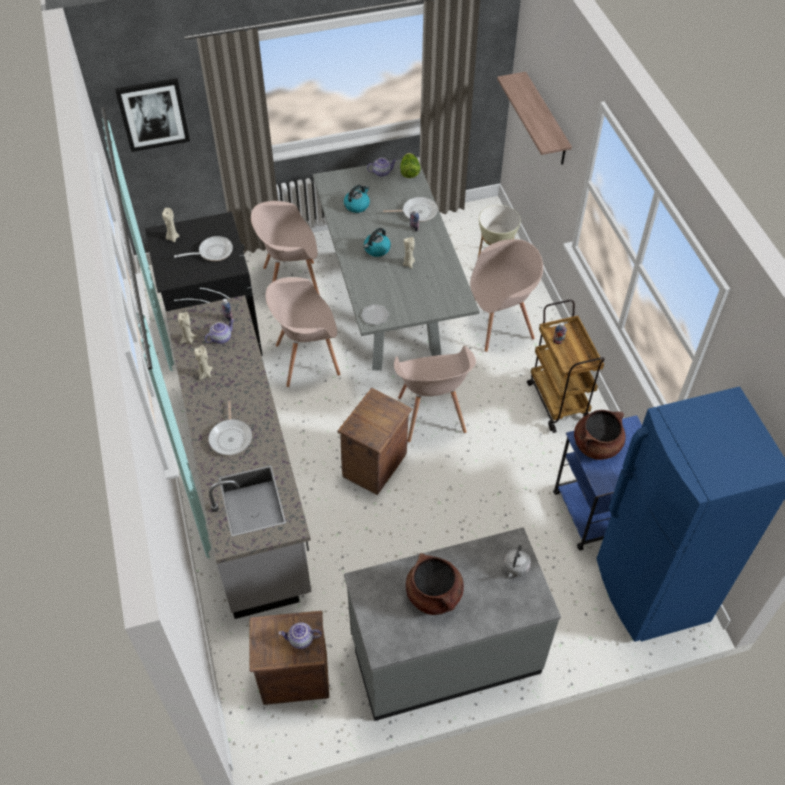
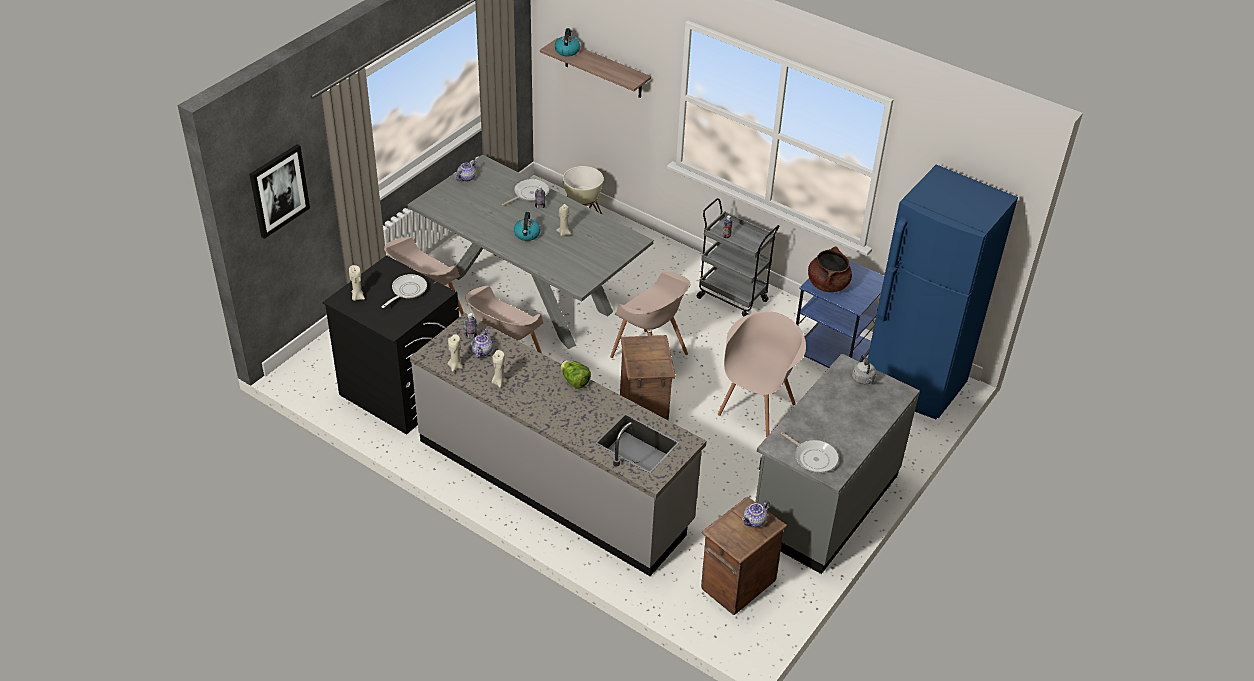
camera: 40 degrees left, 10 degrees down
(231, 437) = (572, 412): frying pan -> frying pan (813, 457)
(357, 205) = (473, 210): kettle -> kettle (567, 51)
(375, 315) = (579, 281): plate -> none
(409, 172) = (489, 168): lettuce -> lettuce (574, 381)
(434, 595) = (830, 424): brown cooking pot -> none
(500, 326) = (635, 268): beige chair -> beige chair (756, 408)
(558, 402) = (732, 299): brown cart -> grey cart

